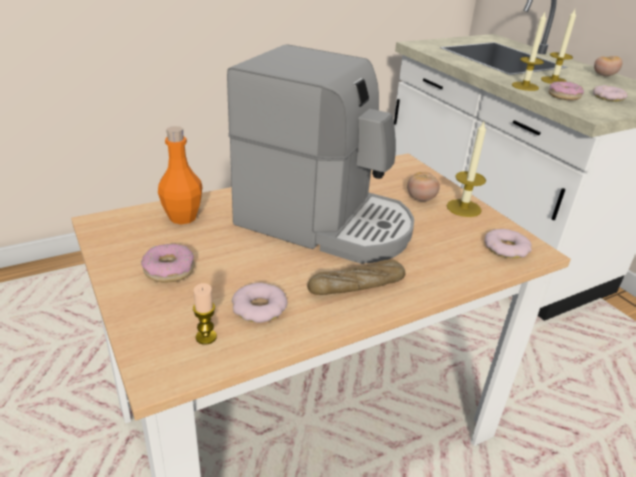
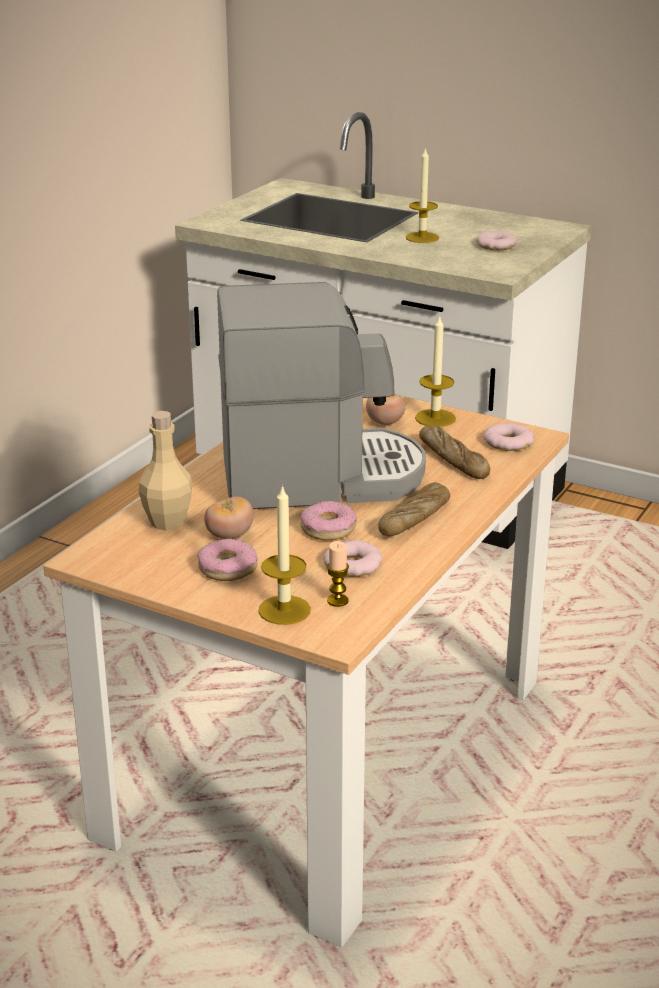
camera: 30 degrees left, 5 degrees down
(183, 217) = (167, 522): orange bottle -> beige bottle
(443, 246) = (453, 460): none -> bread
(525, 86) = (400, 255): candle -> candle (284, 610)
(563, 96) = (451, 257): donut -> donut (328, 529)
(604, 75) = (467, 215): tomato -> tomato (229, 535)

